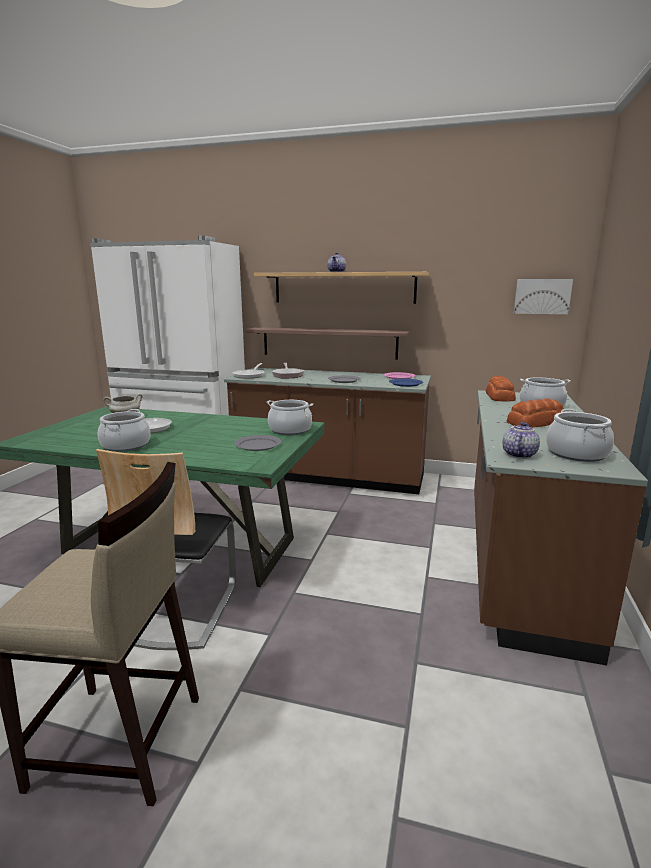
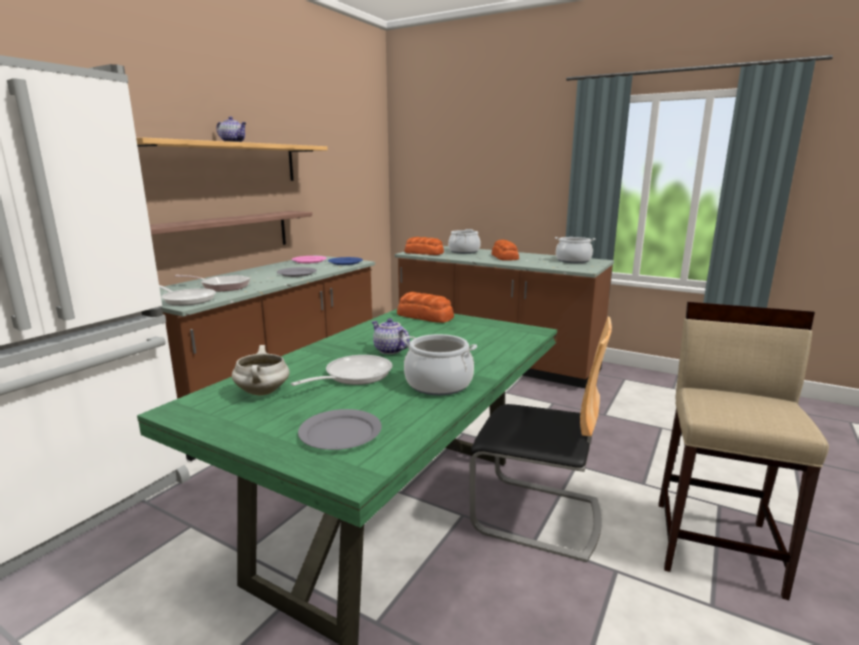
camera: 75 degrees left, 0 degrees up
(258, 445) = (470, 329): grey plate -> grey plate (340, 433)
(290, 430) = (425, 316): cooking pot -> bread
(518, 454) = (574, 267): teapot -> teapot (389, 350)
(542, 296) = (368, 171): picture -> none

